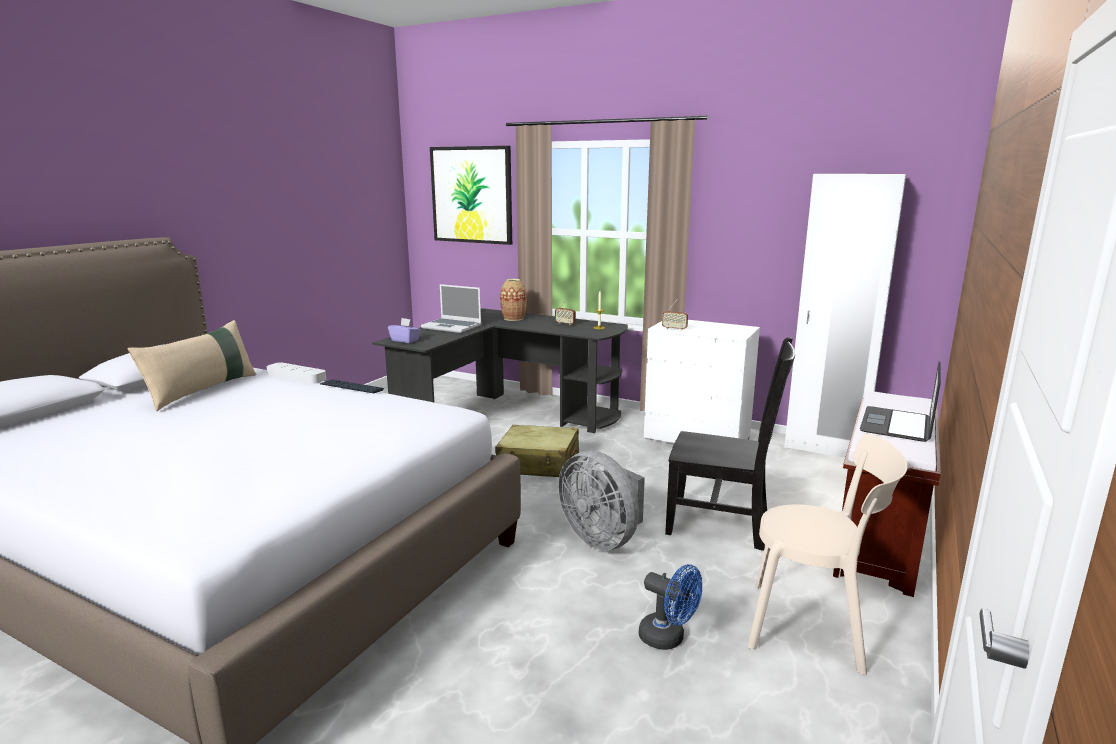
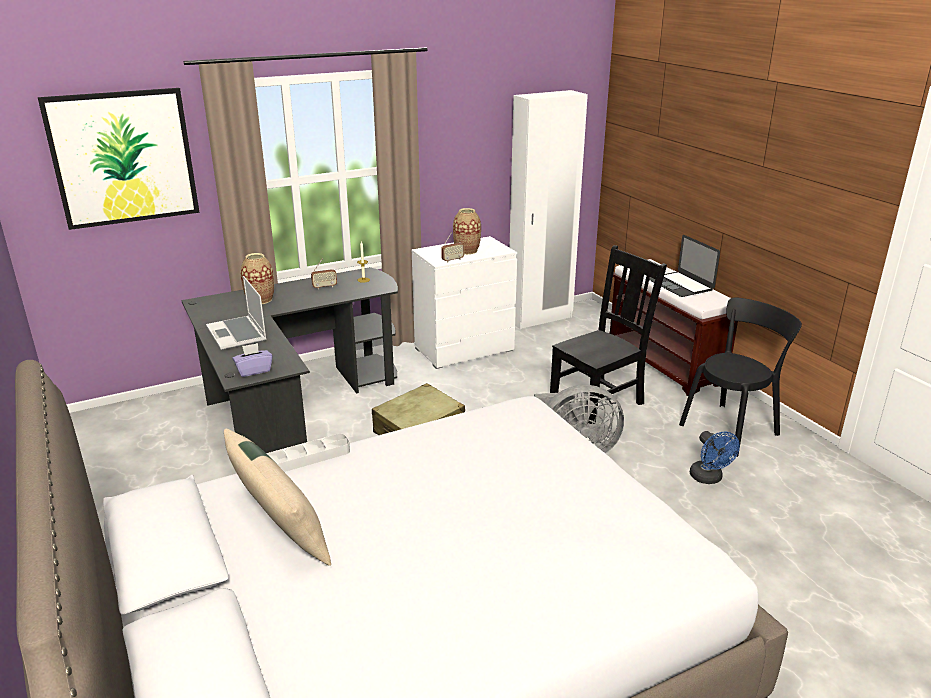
camera: 55 degrees left, 10 degrees up
(351, 387) = (393, 435): keyboard -> none
(452, 327) = (237, 334): laptop -> laptop turned 90 degrees clockwise
(668, 638) = (709, 479): blue fan -> blue fan turned 90 degrees clockwise
(705, 328) = (467, 251): none -> vase
(813, 627) = (731, 428): beige chair -> black chair

